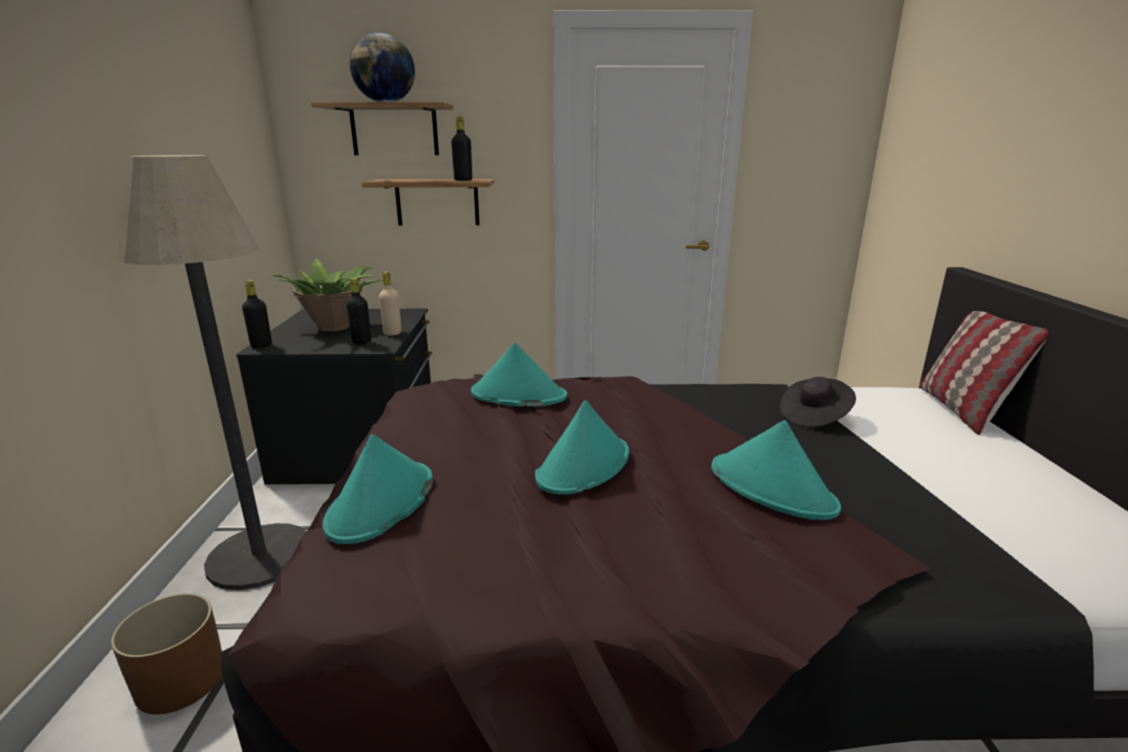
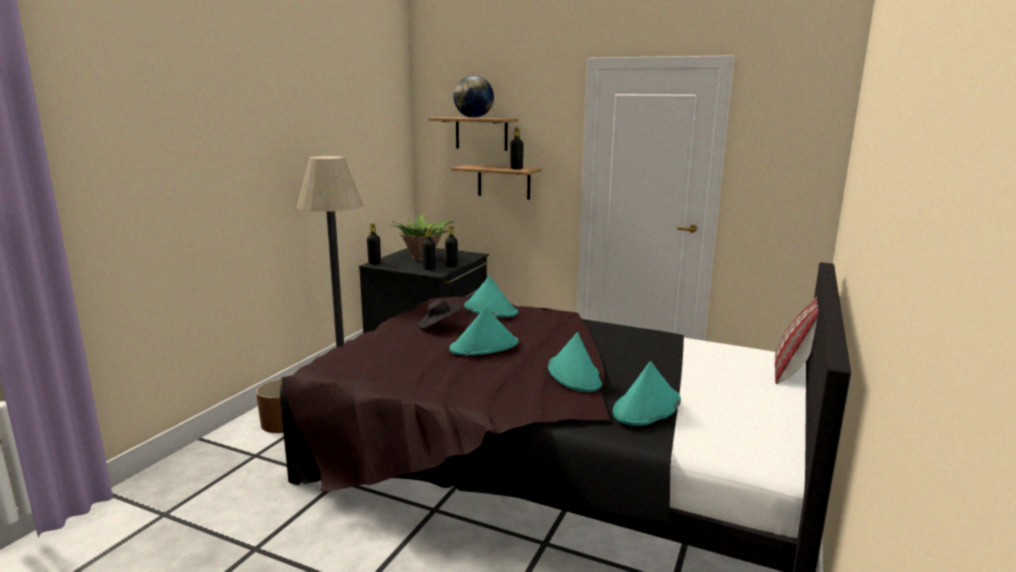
camera: 25 degrees right, 5 degrees down
(381, 503) = (373, 342): turquoise hat -> turquoise hat (646, 407)
(392, 333) = (451, 266): beige bottle -> black bottle
(814, 417) = (669, 353): black hat -> black hat (438, 325)

